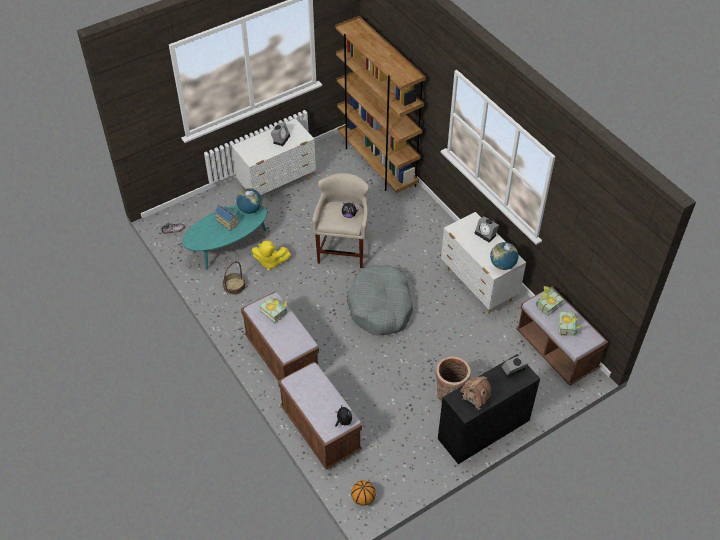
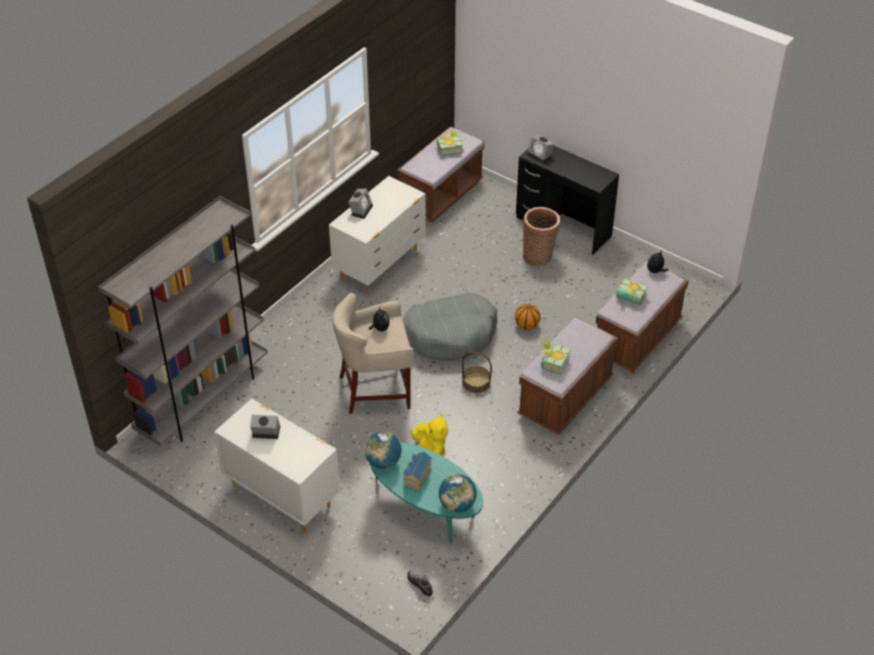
camera: 110 degrees left, 5 degrees down
(234, 286) = (486, 478): basket -> basket (476, 383)
(363, 498) = (689, 288): basketball -> basketball (526, 325)
(377, 164) = (203, 399): brown bookcase -> grey bookcase
(475, 397) = (586, 172): toy house -> none
(502, 265) = (401, 190): globe -> globe (457, 504)
(546, 304) = (427, 166): book -> book (629, 299)

